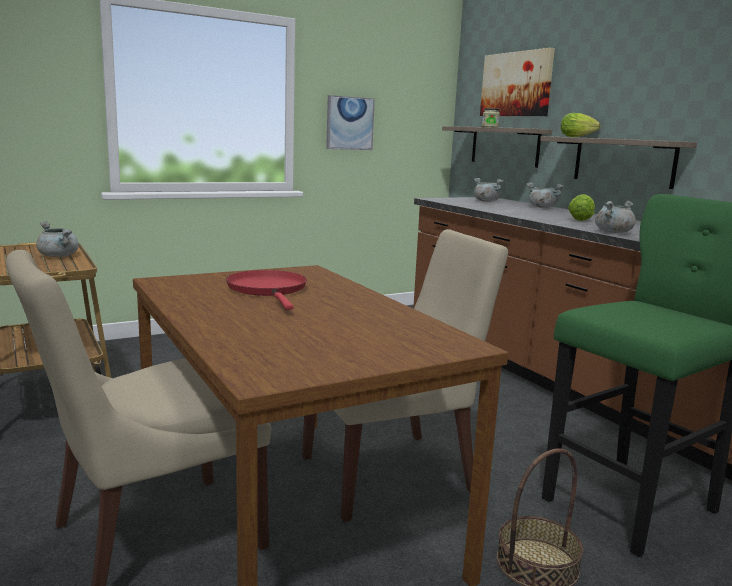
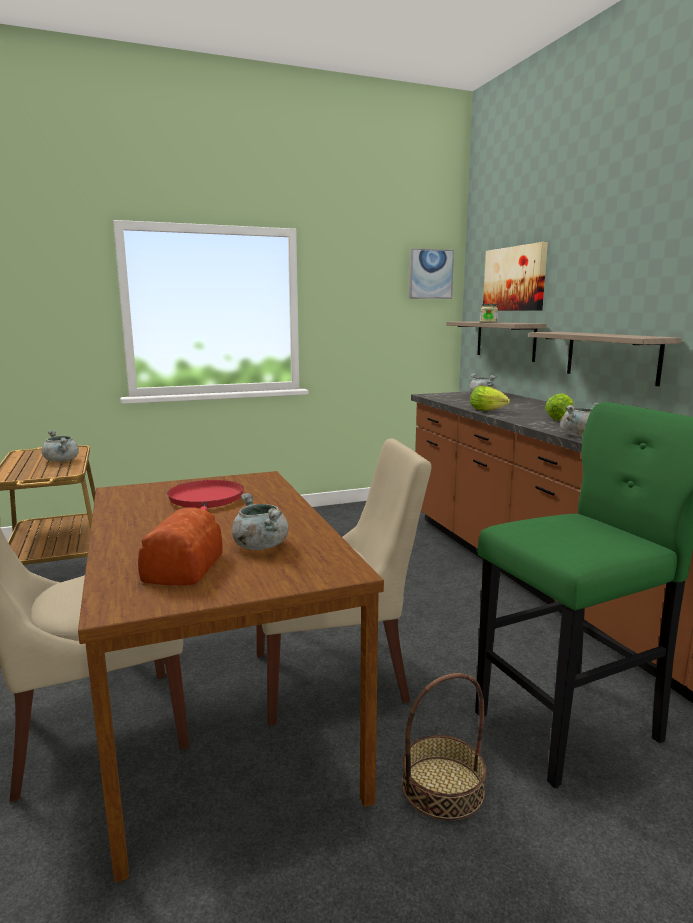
camera: 10 degrees right, 0 degrees up
(297, 345) = (181, 567): none -> bread
(349, 123) = (353, 323): picture -> picture (430, 274)
(541, 207) = (533, 403): grey cooking pot -> grey cooking pot (259, 545)
(579, 137) = (568, 332): lettuce -> lettuce (489, 411)

